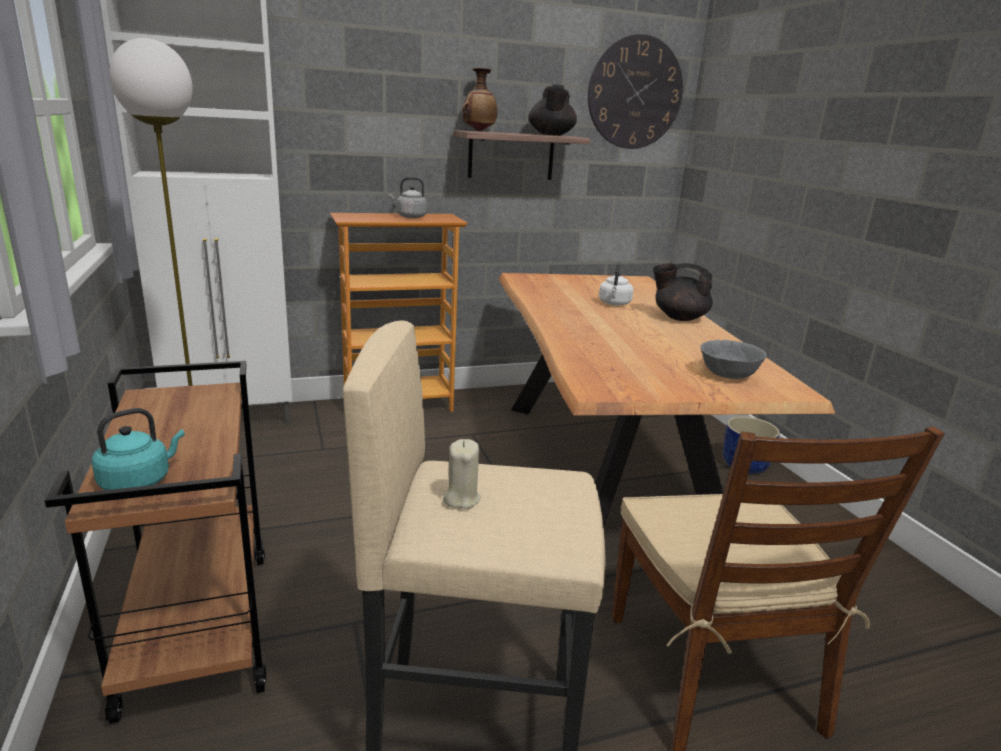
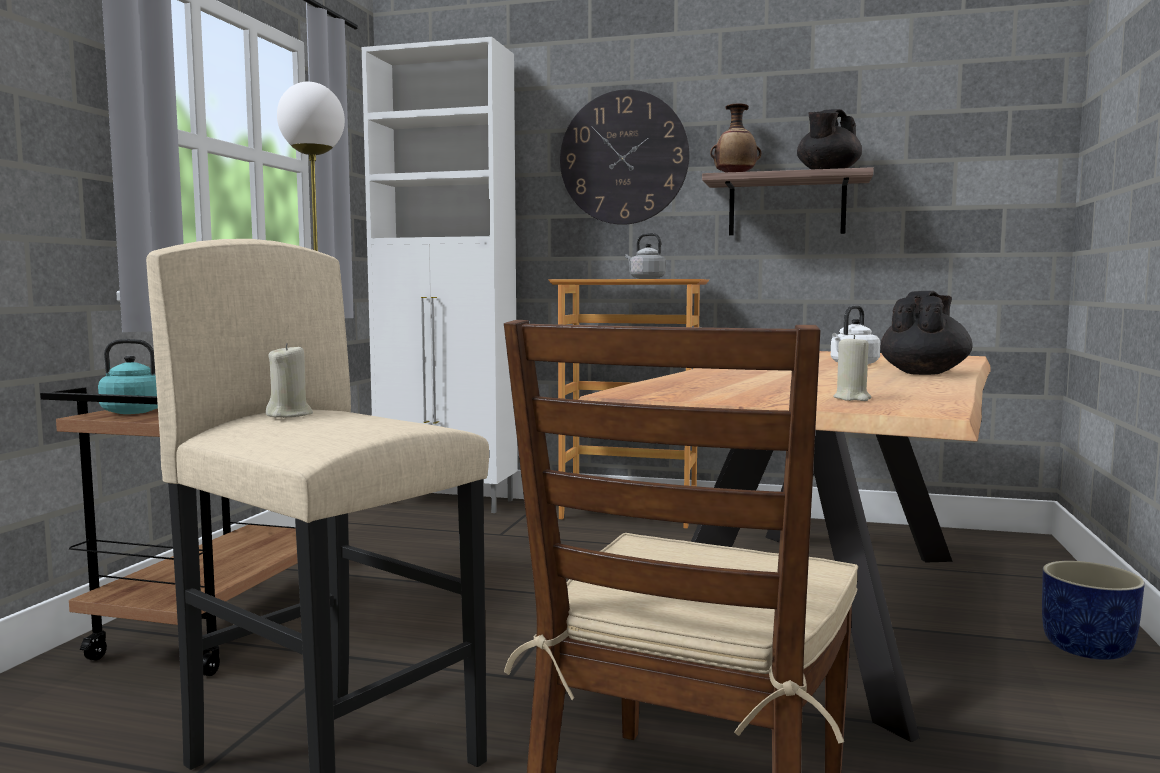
camera: 35 degrees right, 15 degrees down
(635, 93) = (971, 111): wall clock -> wall clock (624, 158)
(679, 317) = (924, 373): black teapot -> black teapot turned 75 degrees clockwise
(728, 375) = (852, 398): grey bowl -> beige candle

